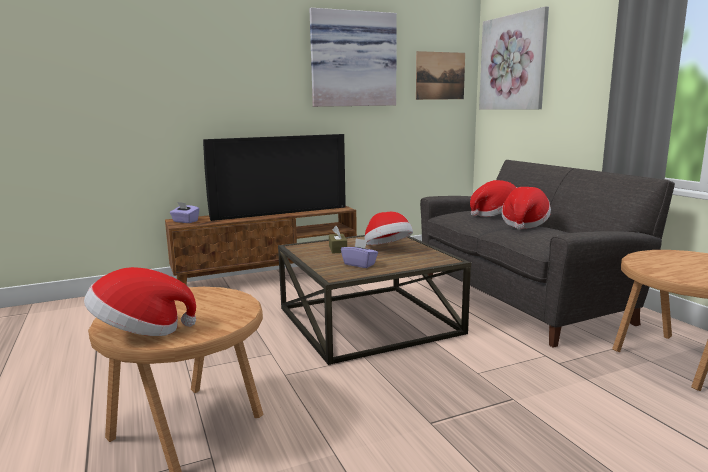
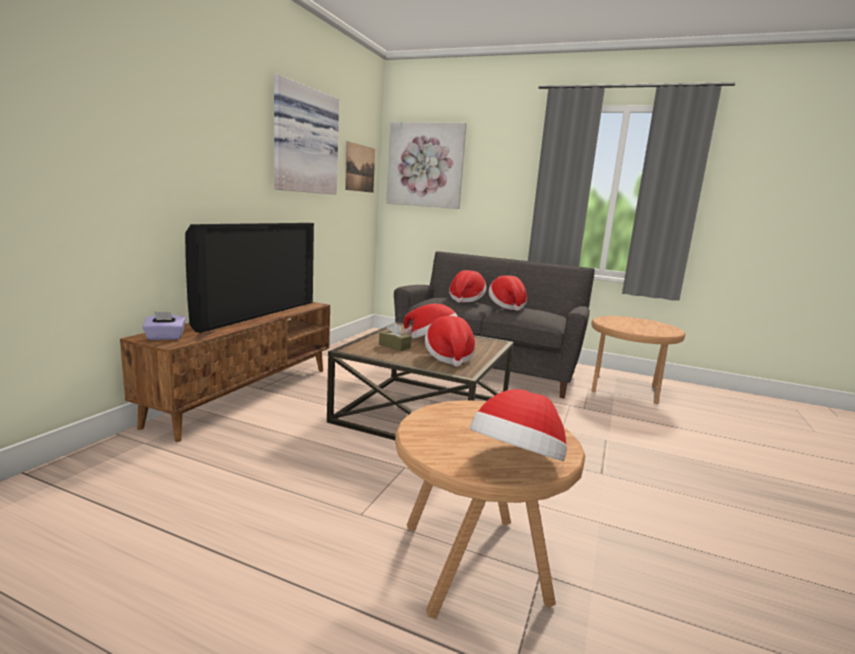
camera: 45 degrees left, 0 degrees up
(359, 264) = (449, 357): purple tissue box -> hat

